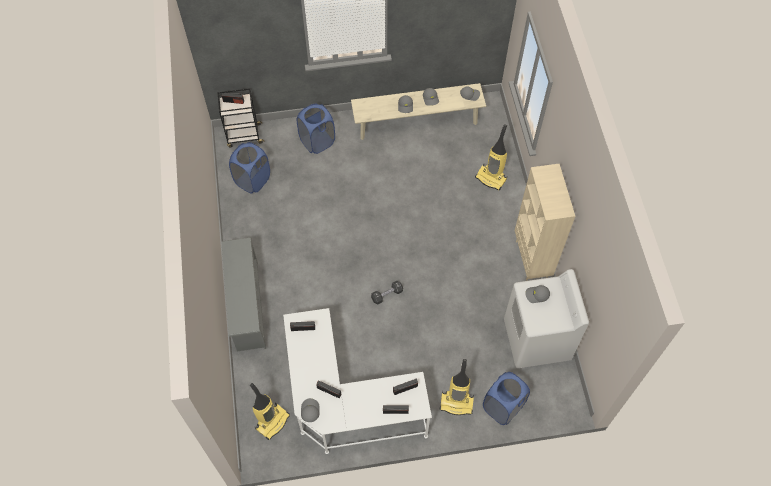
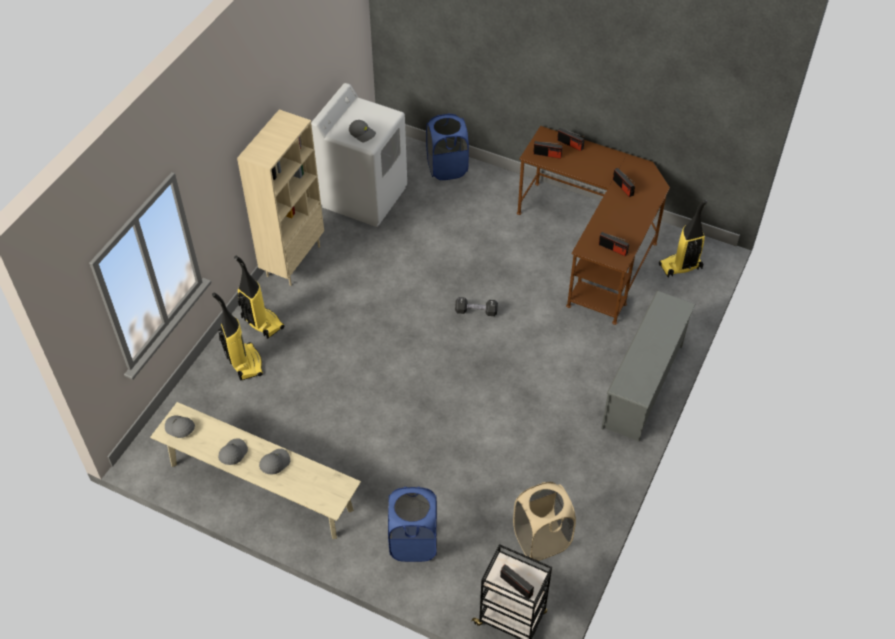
camera: 145 degrees left, 10 degrees down
(252, 180) = (541, 539): blue laundry basket -> beige laundry basket
(309, 411) = (653, 182): grey cap -> none
(345, 403) = (595, 244): white desk -> brown desk
(457, 403) = (486, 191): vacuum cleaner -> vacuum cleaner (261, 323)

